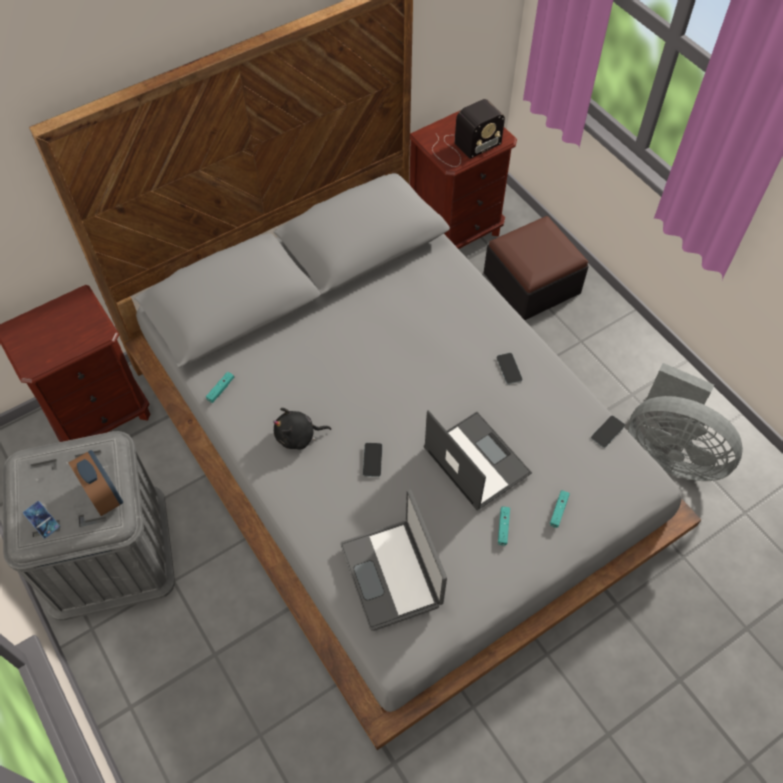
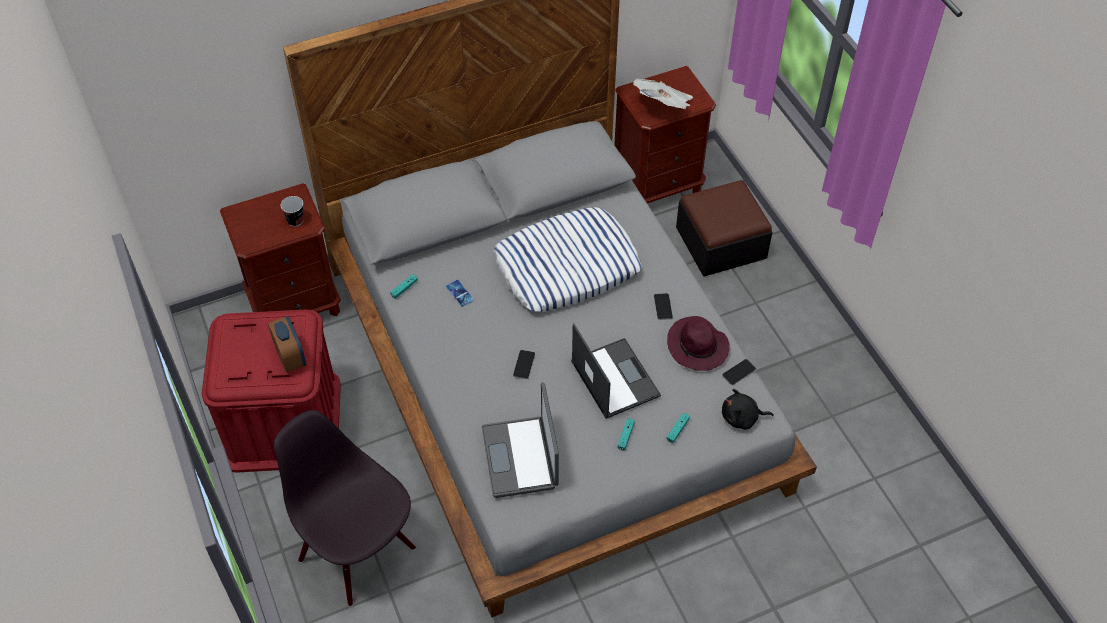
camera: 10 degrees right, 5 degrees down
(41, 520) = (237, 369): phone -> phone (459, 293)
(83, 330) = (295, 220): none -> cup
(108, 551) = (283, 422): grey storage box -> red storage box
(218, 694) = (358, 552): none -> black chair
(298, 436) = (464, 337): black plush toy -> black plush toy (742, 418)
(395, 337) = (567, 266): none -> pillow
(463, 147) = (664, 105): radio -> newspaper
(557, 409) = (698, 347): none -> purple hat
(670, 453) = (816, 415): grey fan -> none

